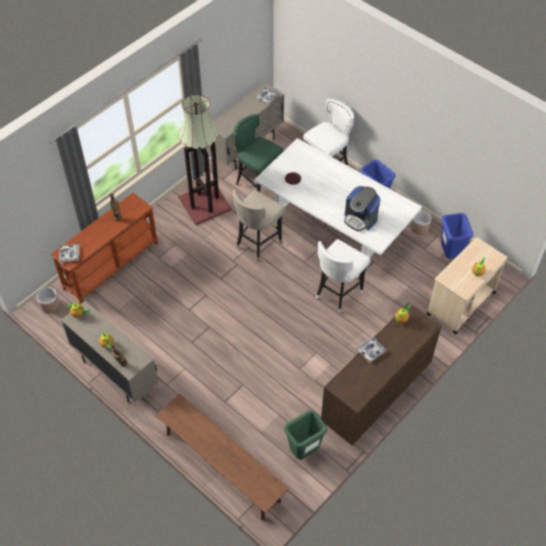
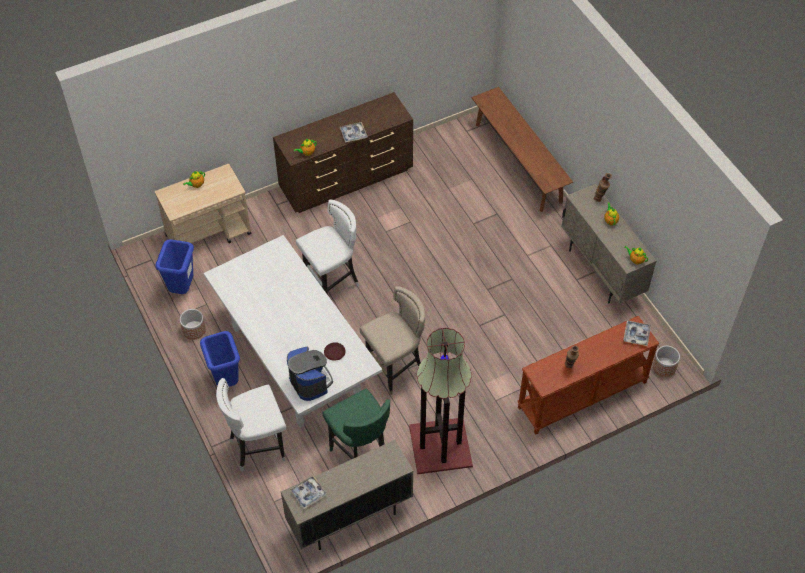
camera: 160 degrees left, 0 degrees up
(303, 451) = (439, 153): green trash can -> none
(360, 219) = (282, 279): coffee machine -> coffee machine (310, 382)

